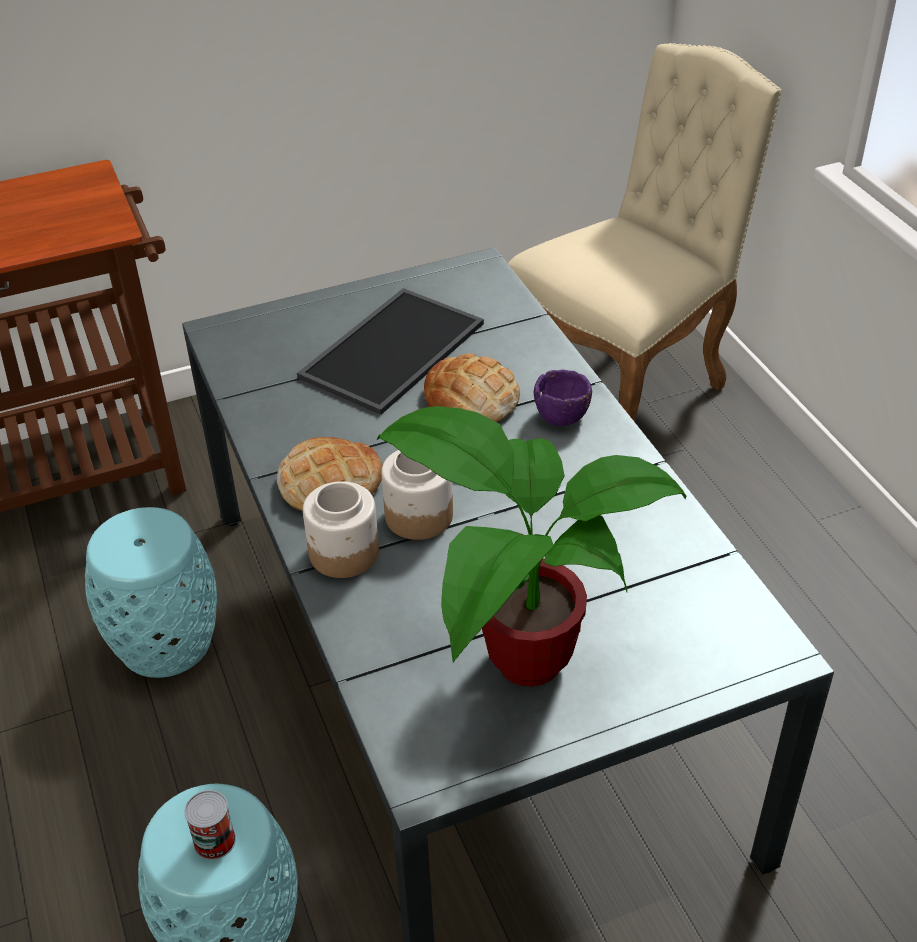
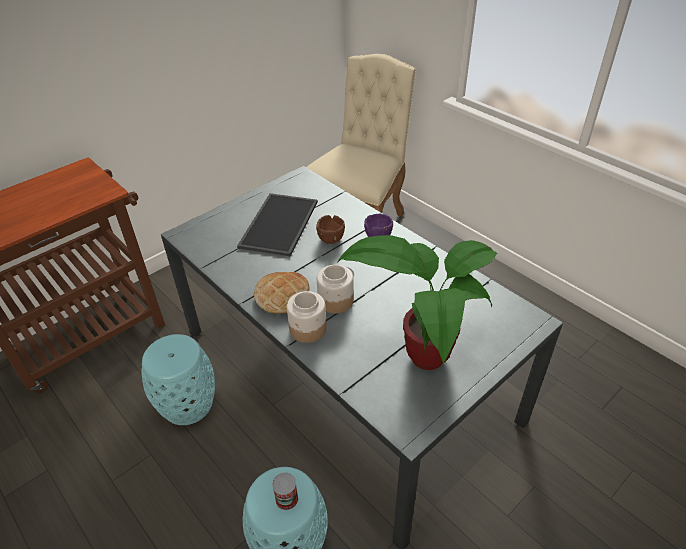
camera: 20 degrees left, 0 degrees up
(471, 399) = (331, 239): bread -> brown bowl

